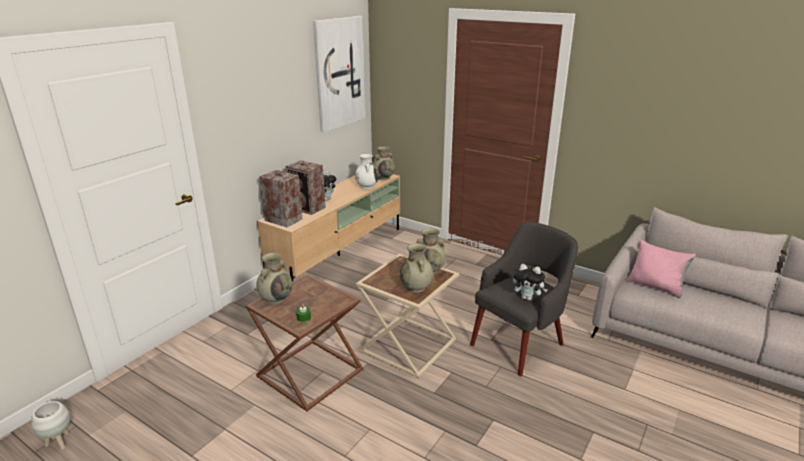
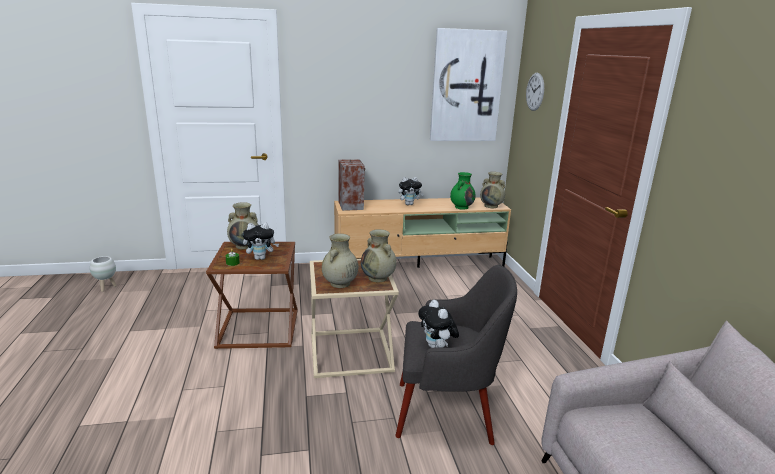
camera: 45 degrees right, 5 degrees down
(308, 208) = (383, 205): speaker -> none
(316, 301) = (261, 258): none -> plush toy
(367, 186) = (461, 207): white vase -> green vase
(402, 70) = (535, 91): none -> wall clock
(656, 286) = (643, 434): pink pillow -> none

